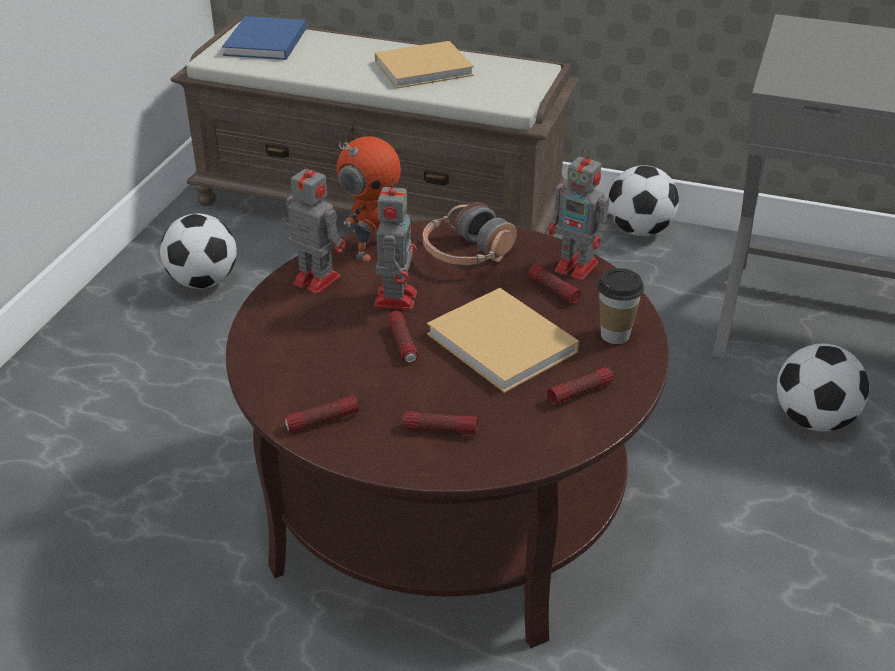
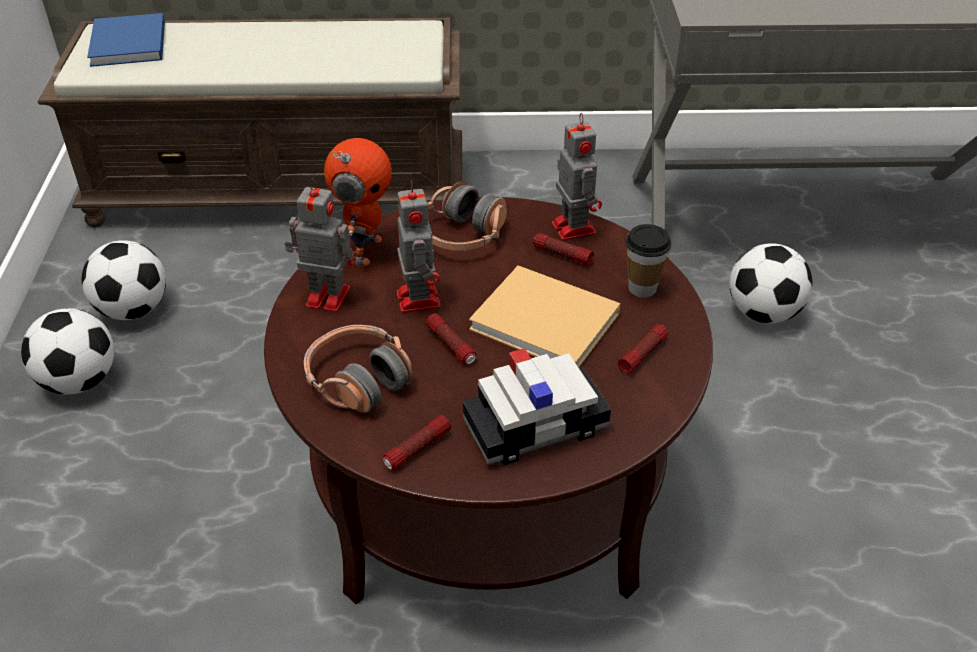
camera: 20 degrees left, 5 degrees up
(304, 353) = (359, 380): none -> headphones
(426, 68) = (313, 45): beige book -> none
(440, 430) = (536, 427): flashlight -> toy car
(578, 267) = (572, 227): toy robot -> toy robot turned 120 degrees counterclockwise
(639, 230) = (535, 166): football -> football (79, 381)

